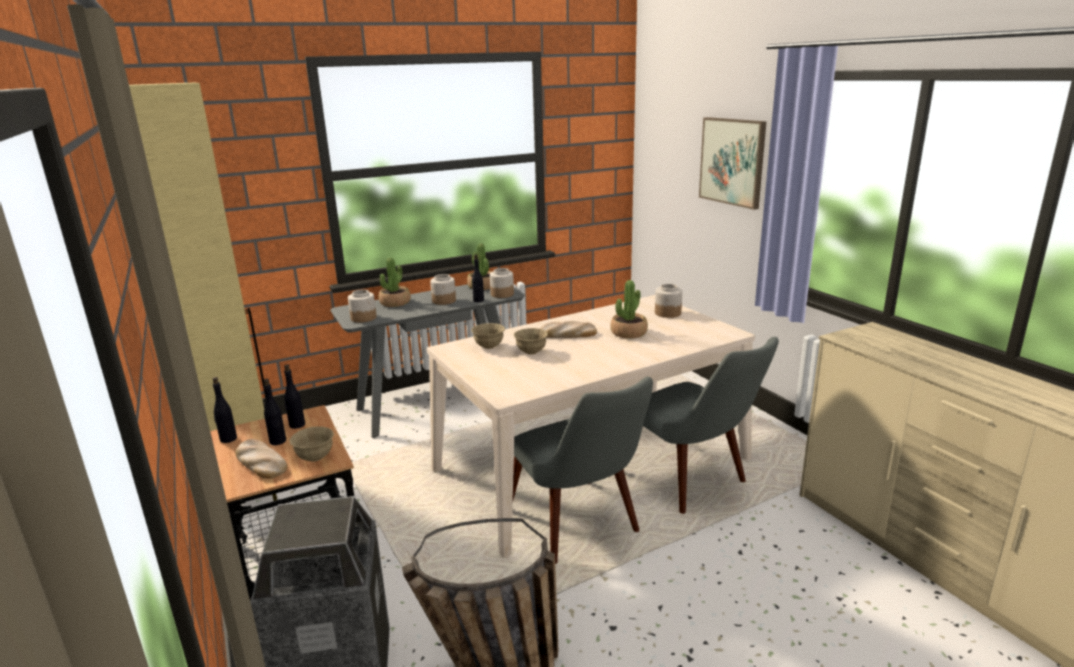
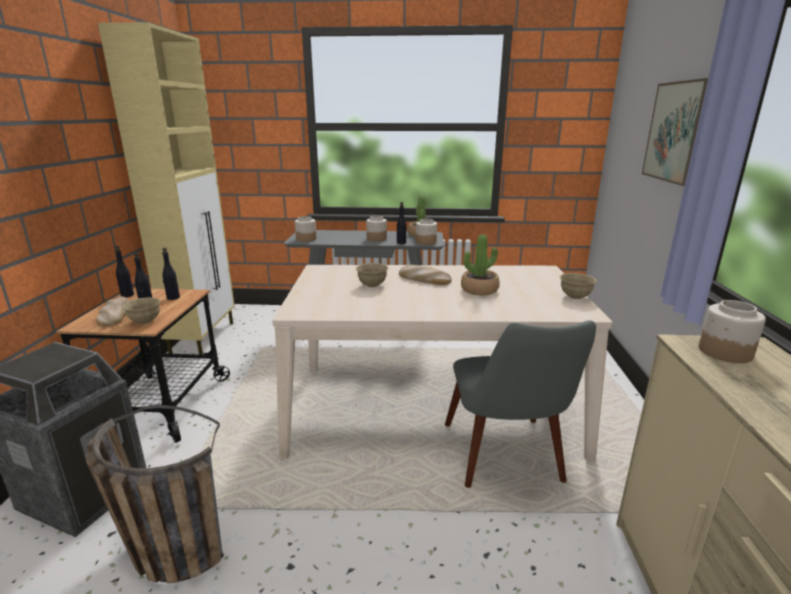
camera: 30 degrees right, 0 degrees up
(395, 303) = (342, 234): potted plant -> none
(489, 346) = (348, 274): beige bowl -> beige bowl (575, 296)
(581, 529) = (362, 462): grey chair -> none
(667, 313) = (543, 282): jar -> jar (724, 352)

